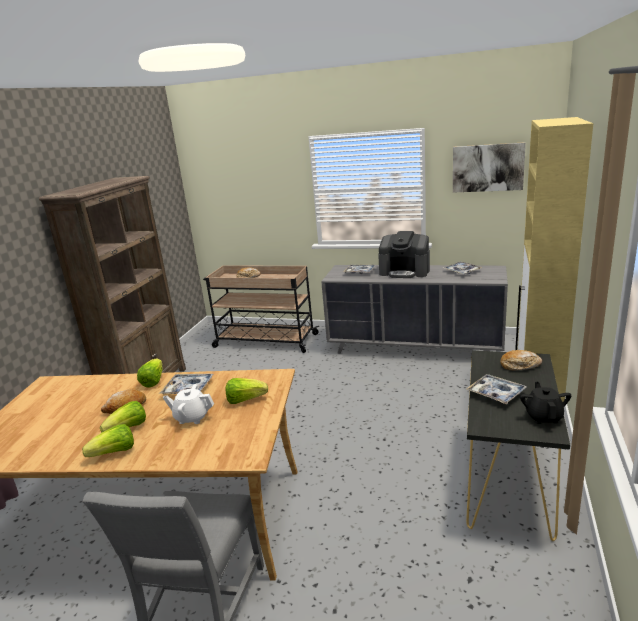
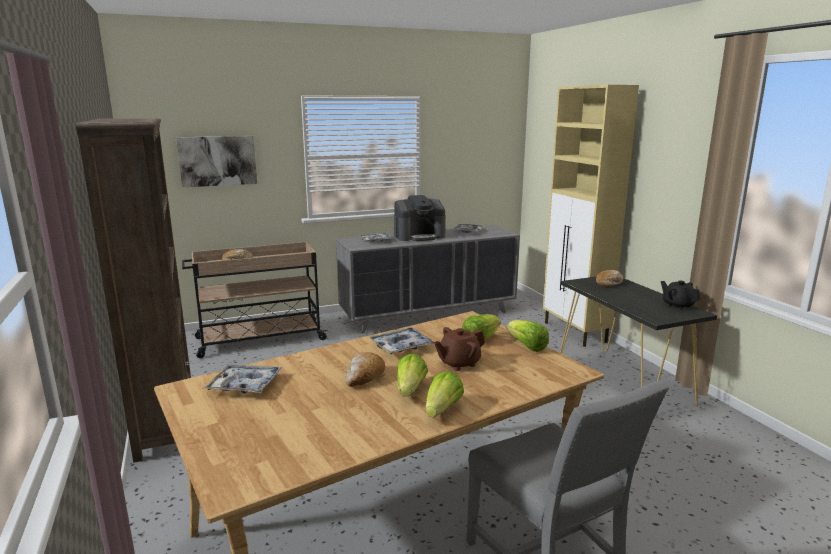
camera: 40 degrees left, 5 degrees down
(153, 381) = (344, 351): lettuce -> lettuce (527, 346)
(192, 417) = (458, 363): white teapot -> brown teapot
(487, 167) = (472, 136): picture -> picture (217, 161)
(496, 393) = (627, 300): tray -> tray (245, 385)

